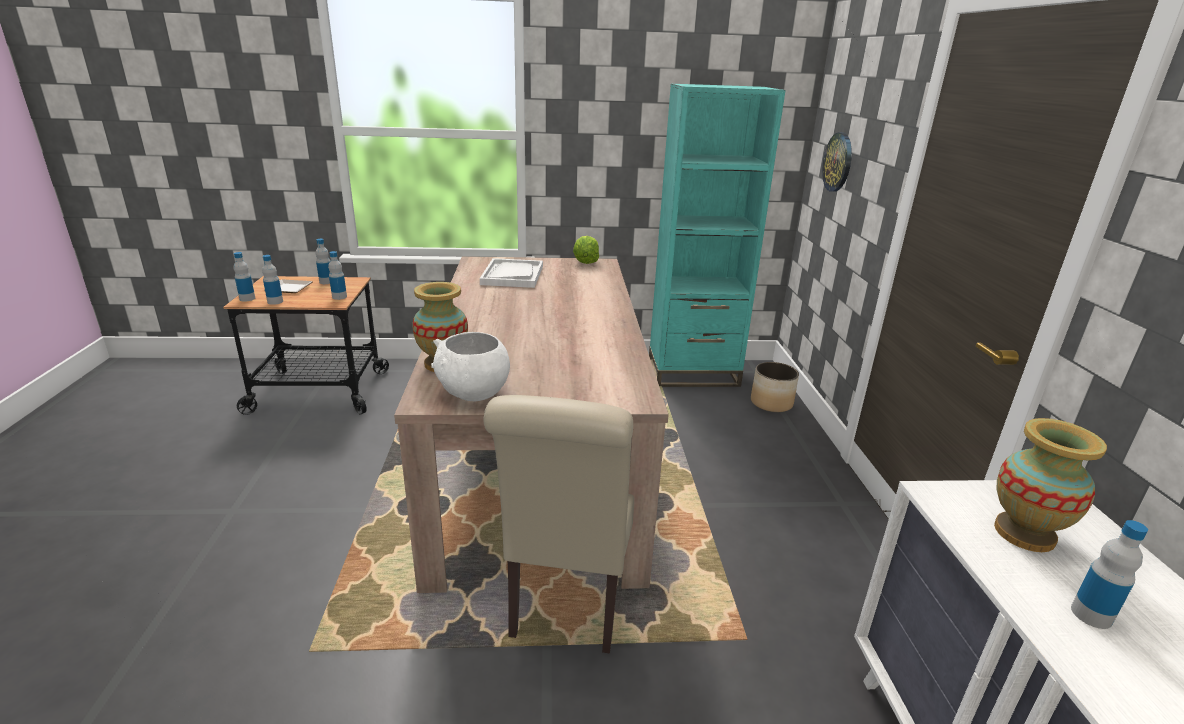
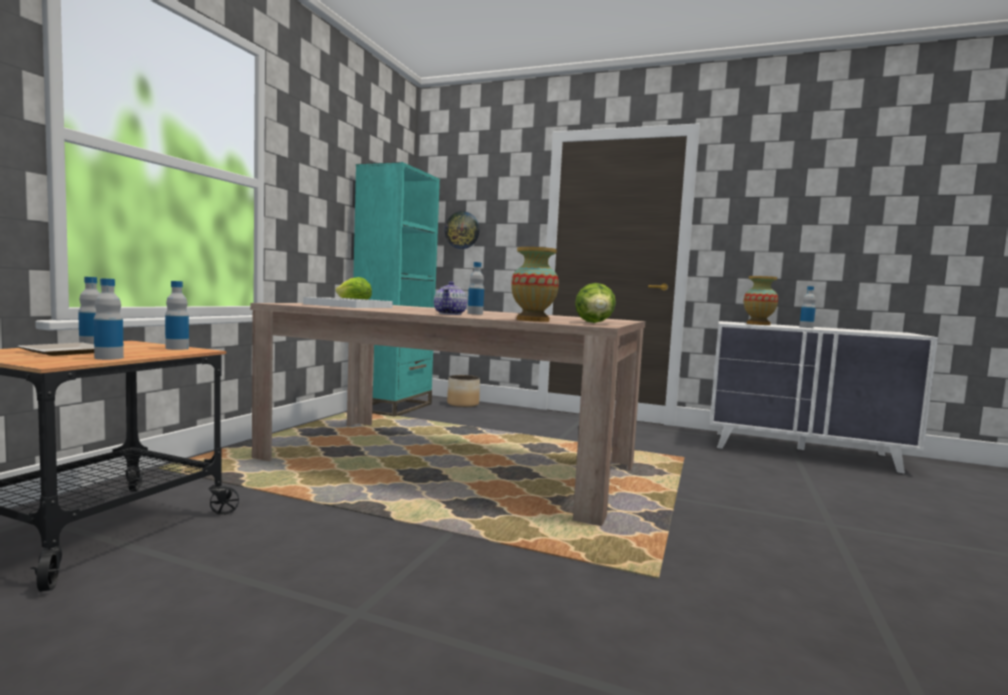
camera: 65 degrees left, 20 degrees down
(247, 298) = (44, 361): bottle -> bottle (475, 313)
(473, 394) = (594, 323): white bowl -> lettuce
(475, 322) = (450, 314): none -> teapot
(570, 596) = (630, 484): beige chair -> none

